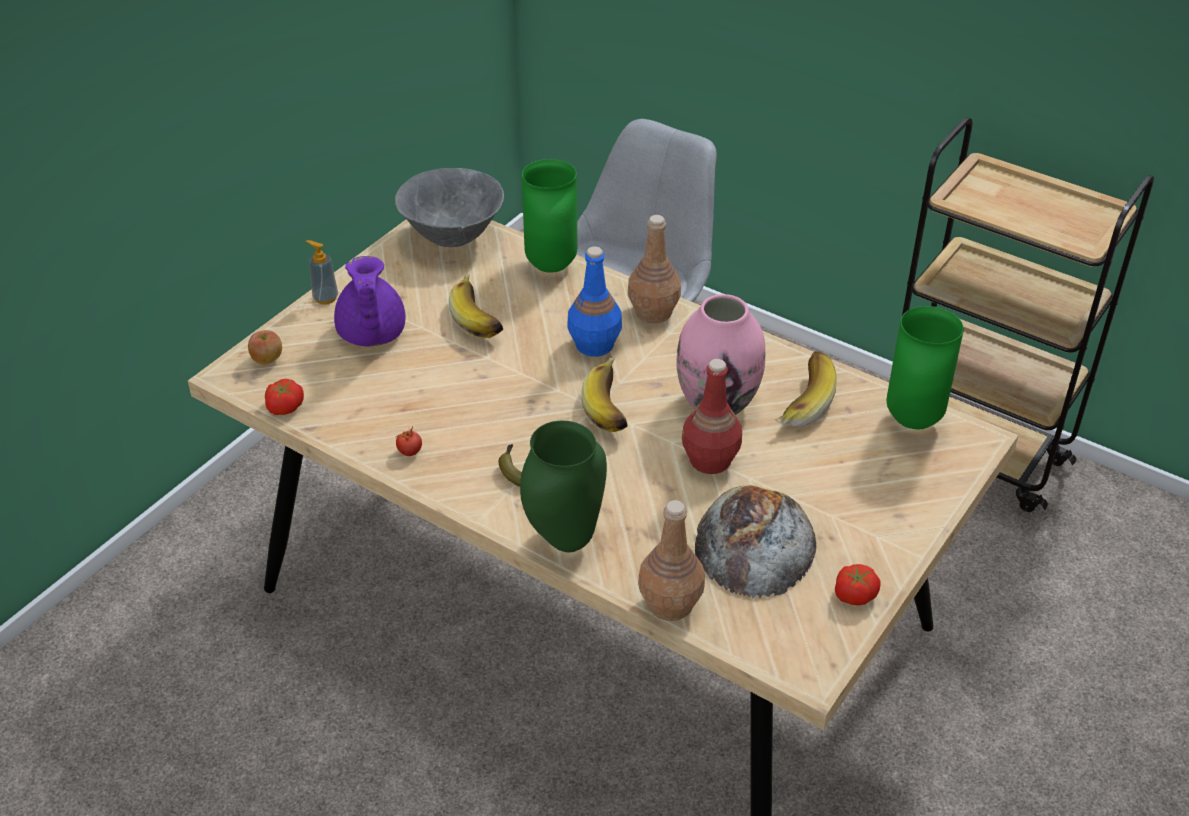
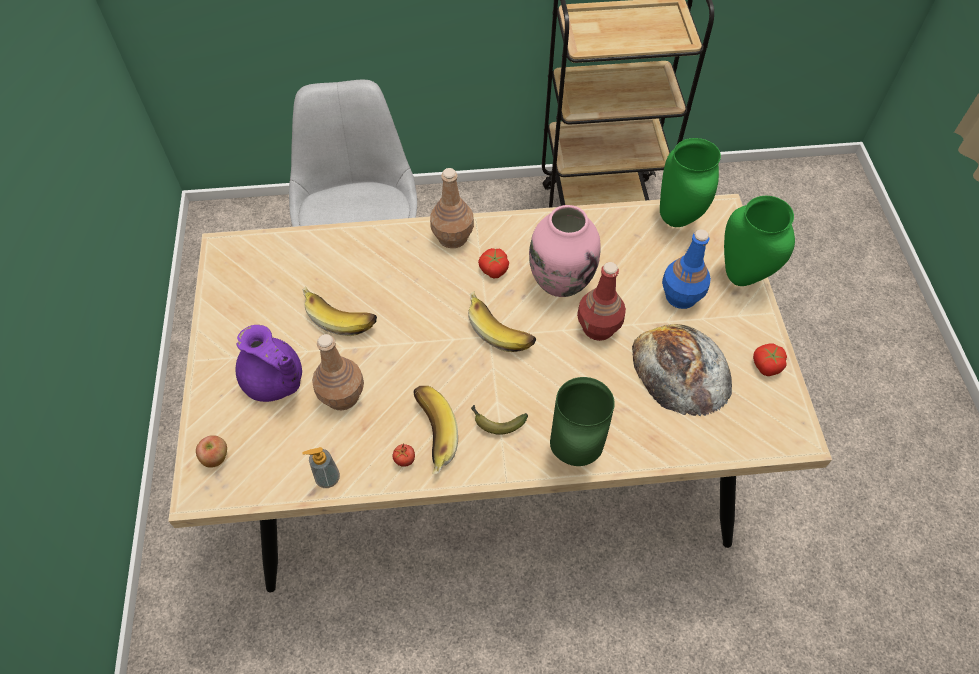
camera: 40 degrees left, 15 degrees up
(284, 407) = (273, 489): tomato -> tomato (493, 269)
(325, 298) = (206, 373): soap dispenser -> soap dispenser (327, 478)
(454, 238) = (253, 260): grey bowl -> none
(553, 265) = (348, 241): green vase -> green vase (743, 276)
(594, 344) = (440, 287): blue bottle -> blue bottle (680, 296)
(670, 604) = (681, 451): brown bottle -> brown bottle (342, 396)
(799, 401) = (605, 248): banana -> banana (429, 435)

